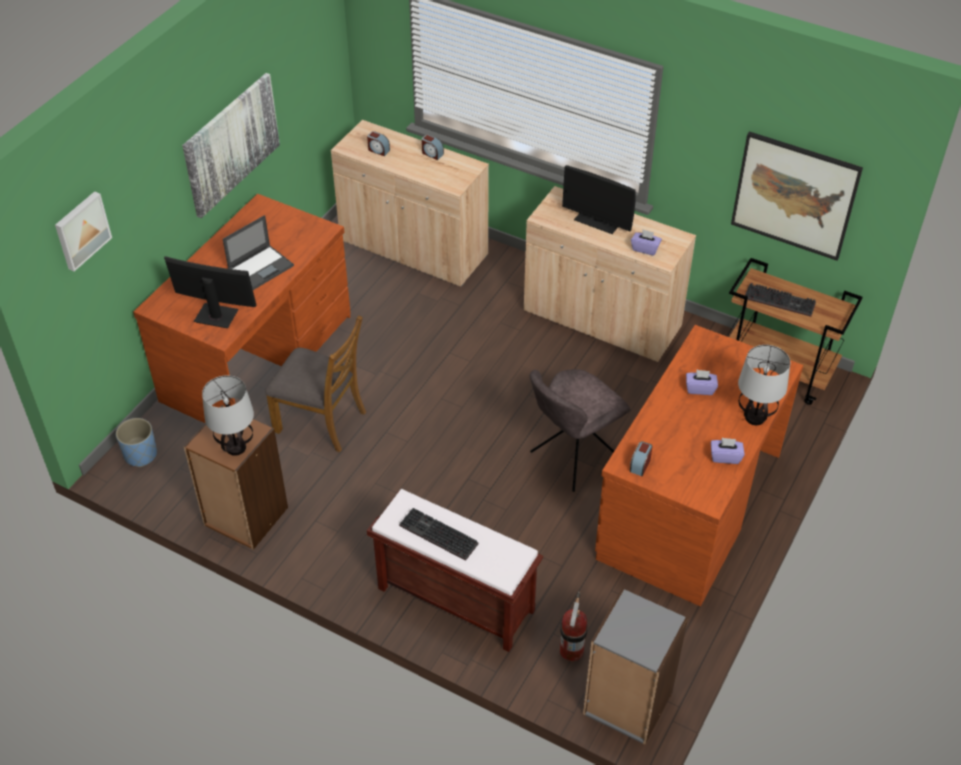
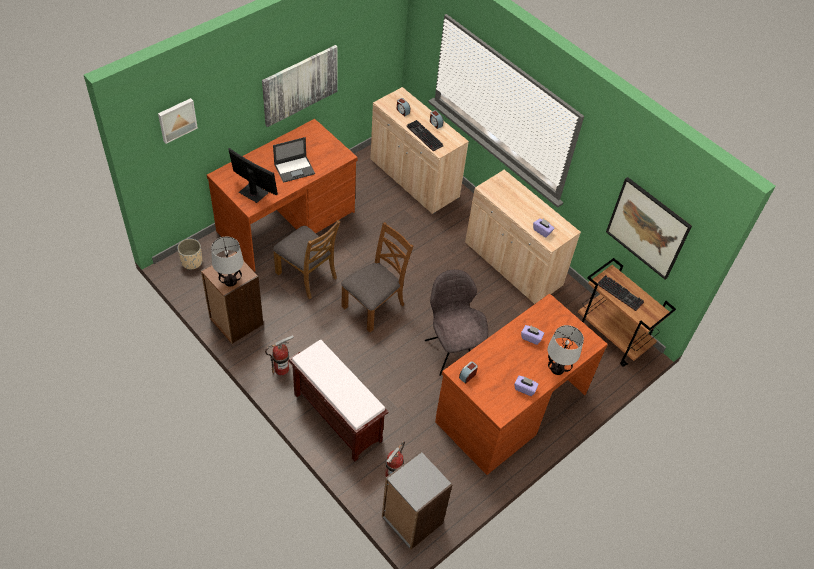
camera: 15 degrees right, 5 degrees up
(140, 455) = (191, 262): blue planter -> beige planter
(343, 560) = (281, 369): none -> fire extinguisher
(436, 432) = (374, 305): none -> brown chair
(436, 535) = (328, 376): keyboard -> keyboard (423, 136)
(573, 457) = (451, 350): grey chair -> grey chair turned 90 degrees clockwise
(597, 221) = (520, 202): monitor -> none

